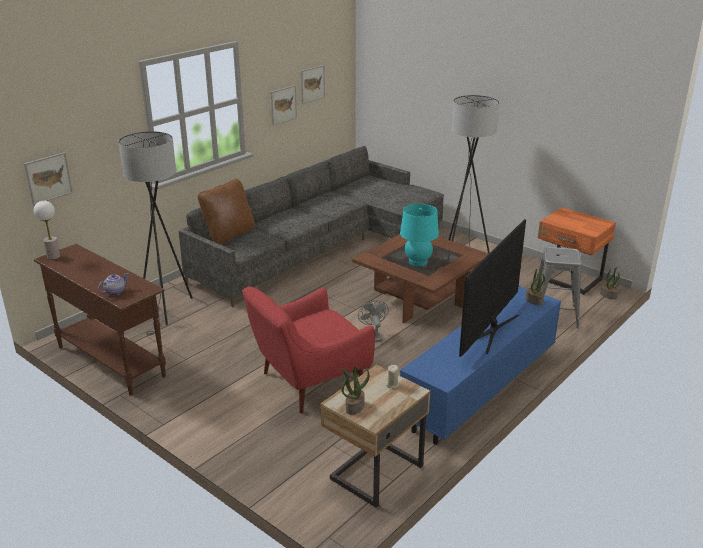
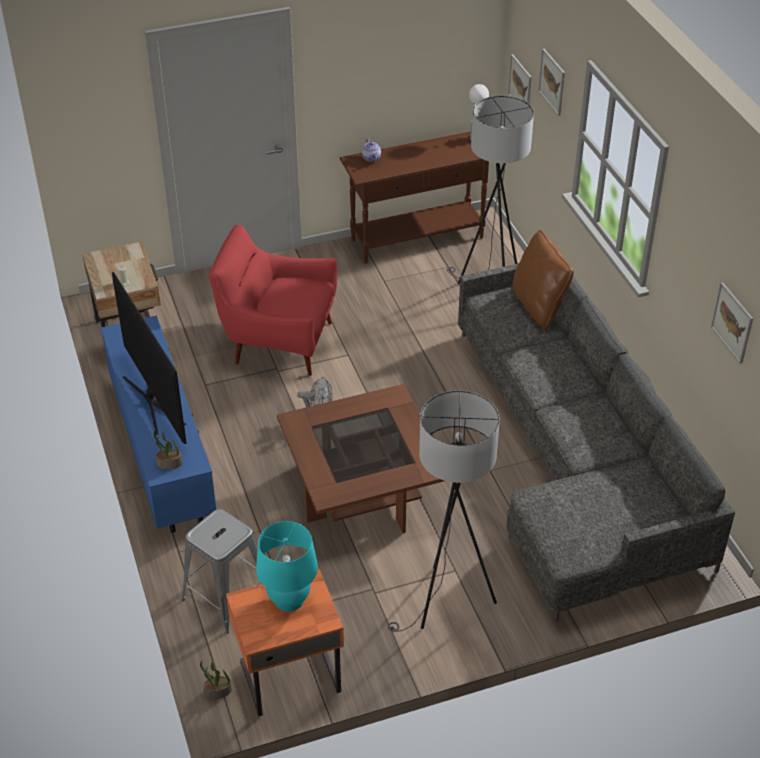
camera: 120 degrees right, 15 degrees up
(283, 105) = (692, 294): picture -> picture (552, 82)
(308, 382) = (278, 342): red armchair -> red armchair turned 75 degrees counterclockwise
(354, 406) = (119, 255): potted plant -> none
(418, 262) = (351, 433): turquoise table lamp -> turquoise table lamp (289, 599)

